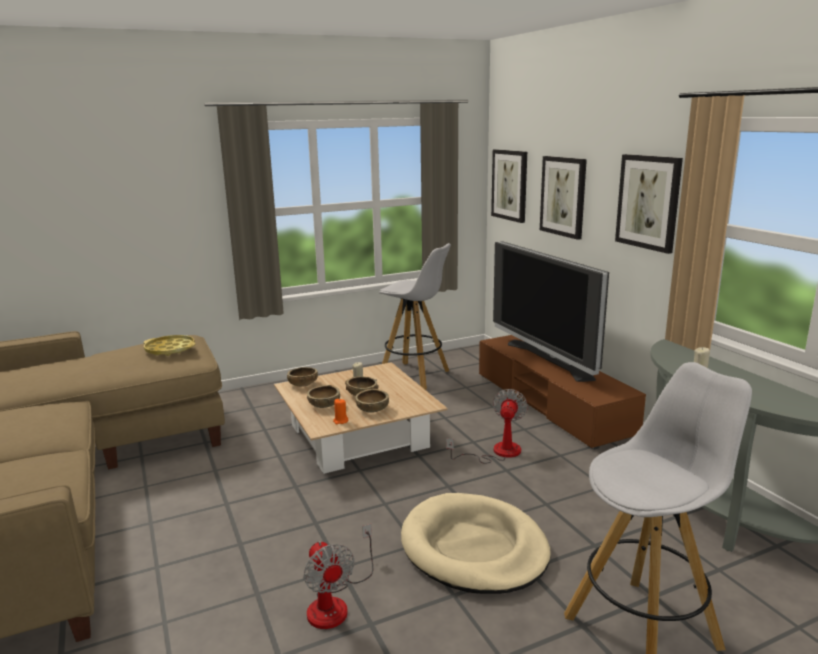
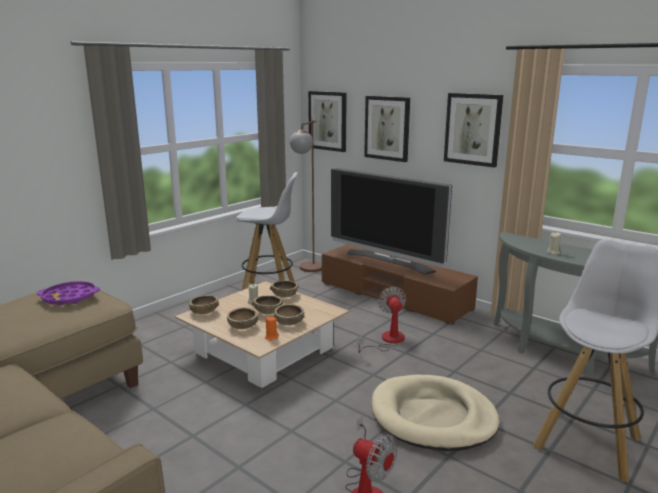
camera: 25 degrees left, 0 degrees up
(170, 349) = (69, 297): yellow tray -> purple tray
(395, 380) = (284, 295): none -> brown bowl
(476, 359) = (308, 270): none -> brown floor lamp

